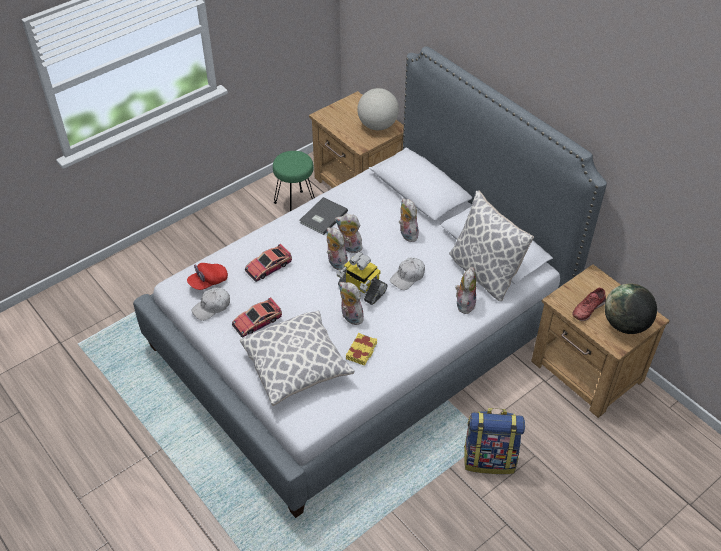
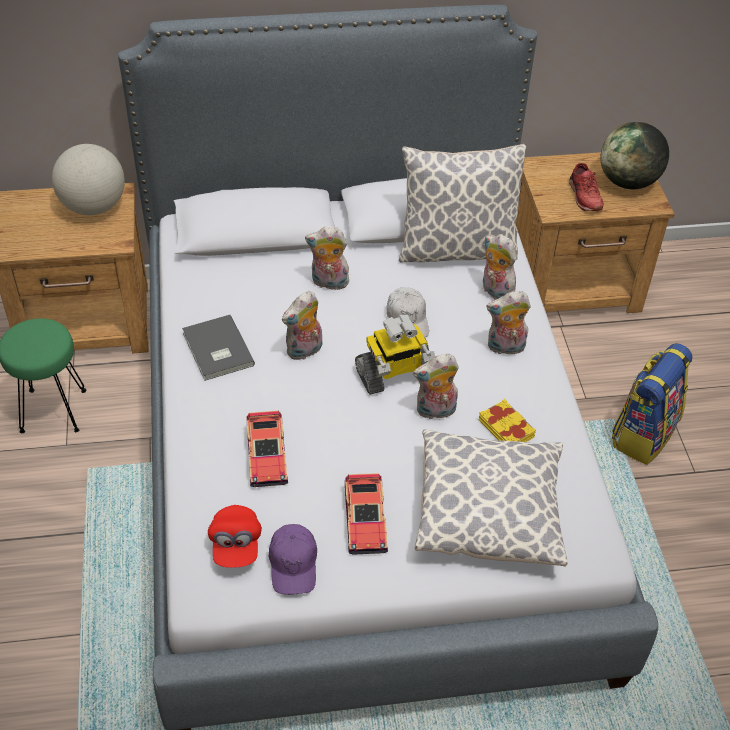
camera: 60 degrees left, 0 degrees up
(212, 307) = (293, 564): white cap -> purple cap
(335, 263) = (321, 378): plush toy -> plush toy (505, 348)

